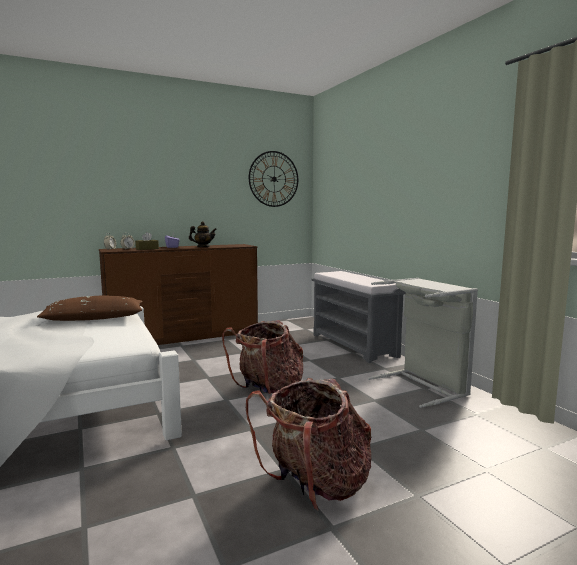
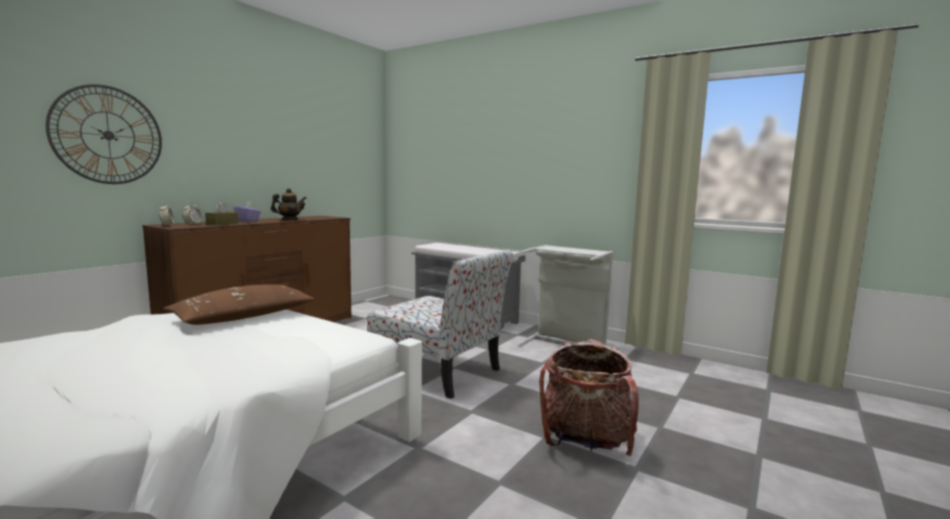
camera: 30 degrees left, 0 degrees up
(268, 389) = (439, 372): backpack -> chair
(274, 179) = (349, 140): wall clock -> wall clock (108, 135)

